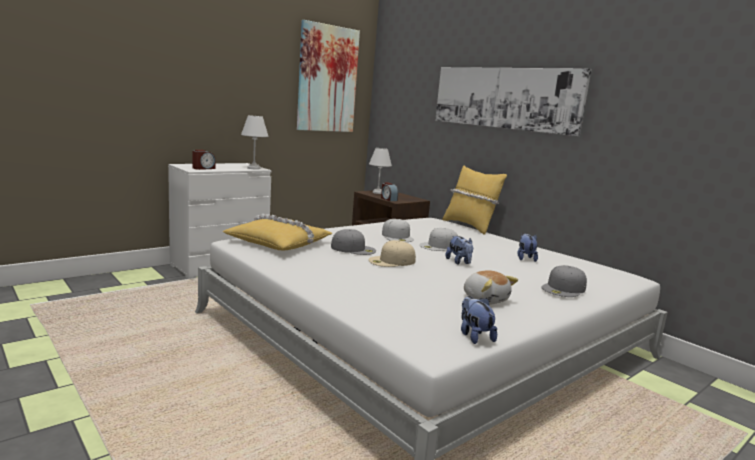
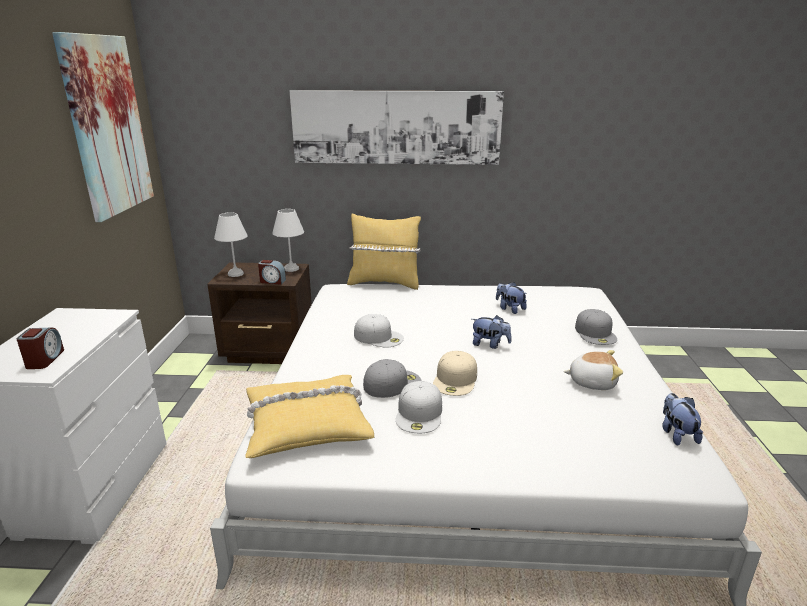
camera: 45 degrees left, 10 degrees up
(254, 168) = (107, 317): white table lamp -> white table lamp (291, 268)
(439, 246) = (433, 330): white cap -> white cap (420, 413)
(474, 336) = (676, 434): plush toy -> plush toy turned 60 degrees clockwise

